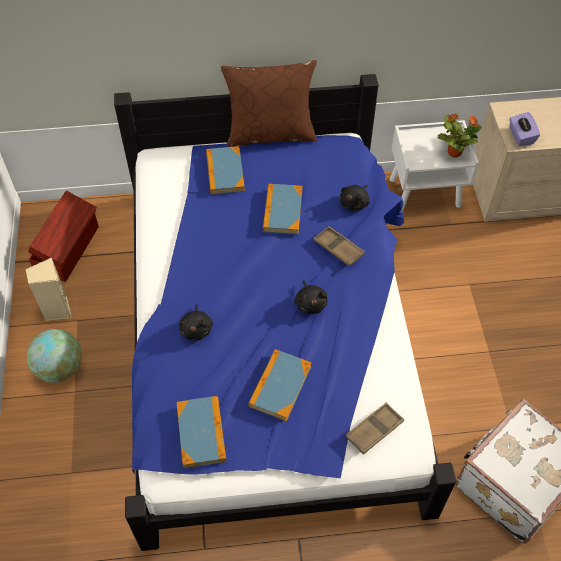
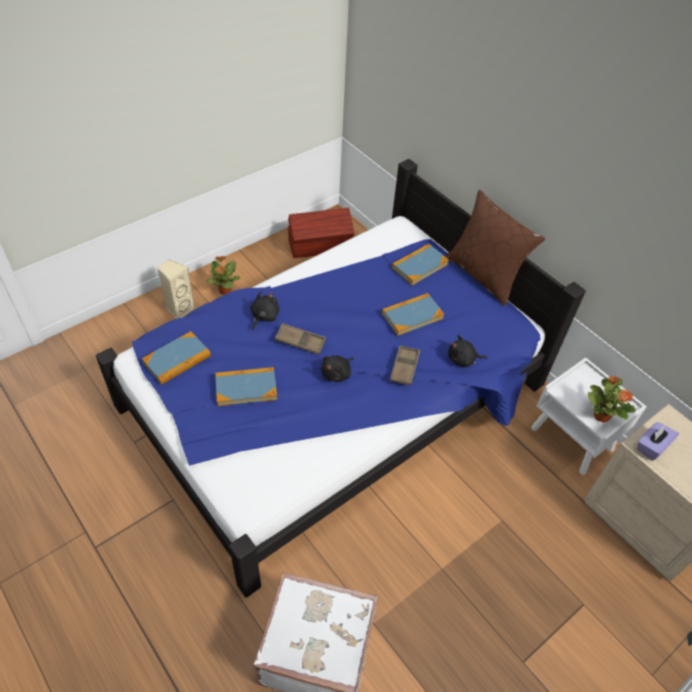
camera: 55 degrees right, 5 degrees down
(57, 310) = (268, 265): beige speaker -> beige speaker (179, 308)
(60, 368) = (225, 291): globe -> potted plant
(196, 329) = (264, 316): black plush toy -> black plush toy turned 150 degrees clockwise
(374, 430) = (246, 470): brown tray -> brown tray (300, 341)

